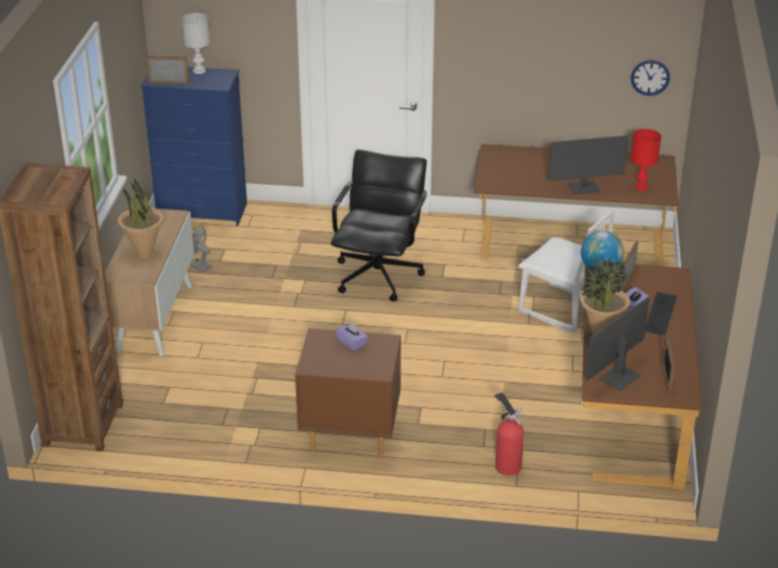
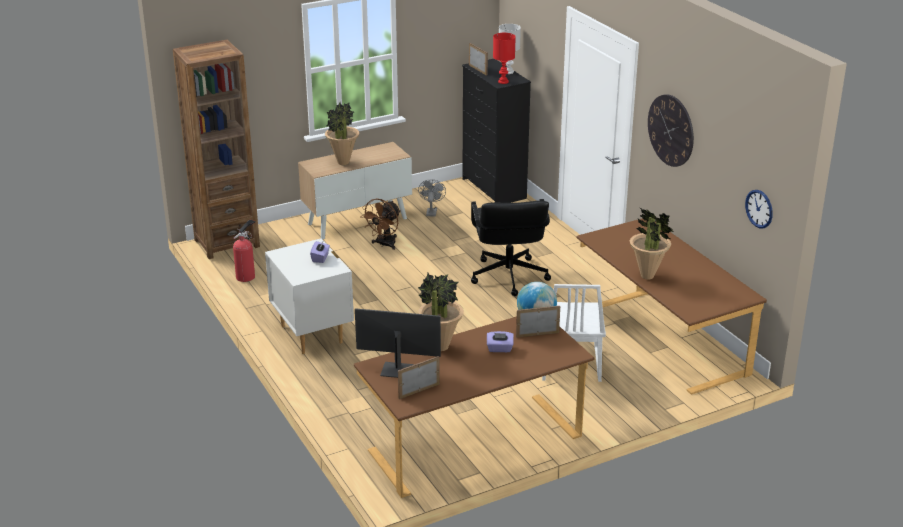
camera: 55 degrees right, 5 degrees down
(202, 212) = (493, 189): blue dresser -> black dresser
(227, 321) = (384, 245): none -> brown fan
(350, 436) = (312, 334): brown nightstand -> white nightstand
(379, 276) = (508, 276): black office chair -> black office chair turned 105 degrees clockwise
(504, 46) = (671, 130): none -> wall clock
(506, 465) = (346, 406): fire extinguisher -> fire extinguisher (247, 276)
(583, 188) = (647, 276): monitor -> potted plant
(641, 187) = (688, 300): red table lamp -> red table lamp (503, 82)
(662, 314) = (507, 363): keyboard -> none

